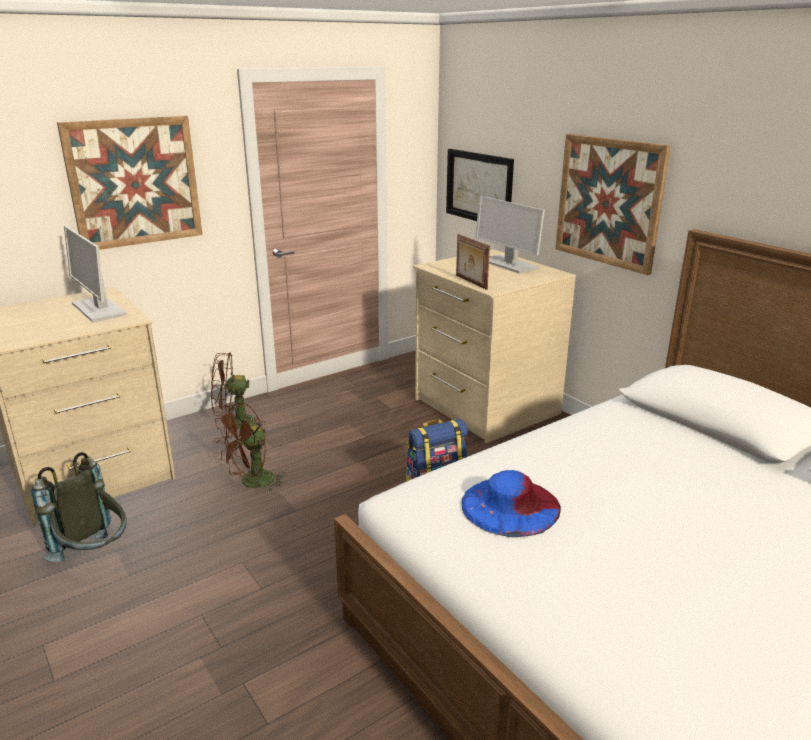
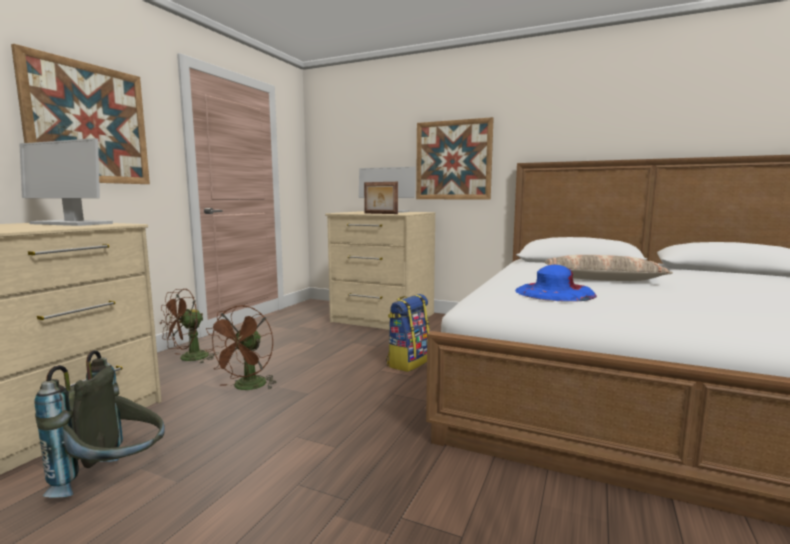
camera: 30 degrees left, 15 degrees down
(479, 187) = (346, 172): picture -> none
(636, 489) = (601, 279): none -> pillow

